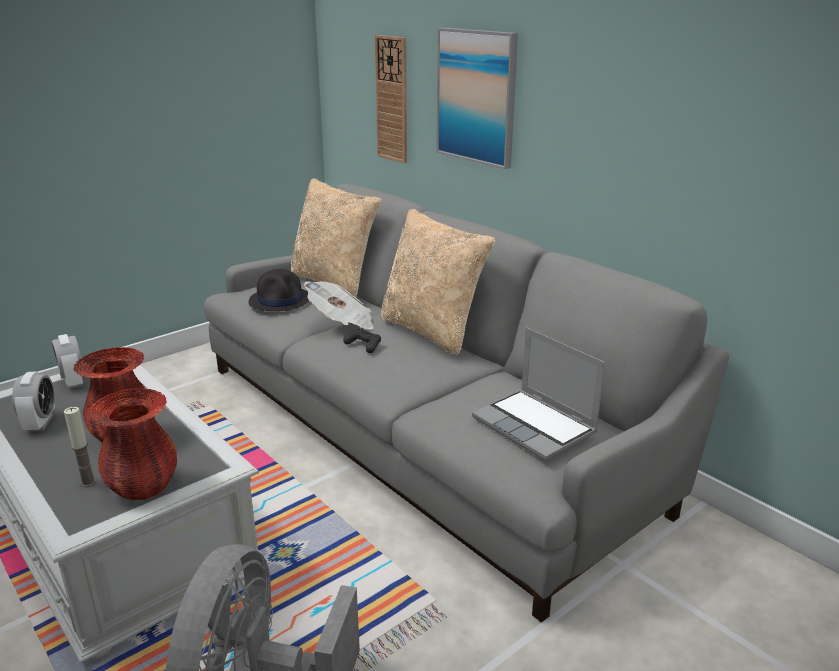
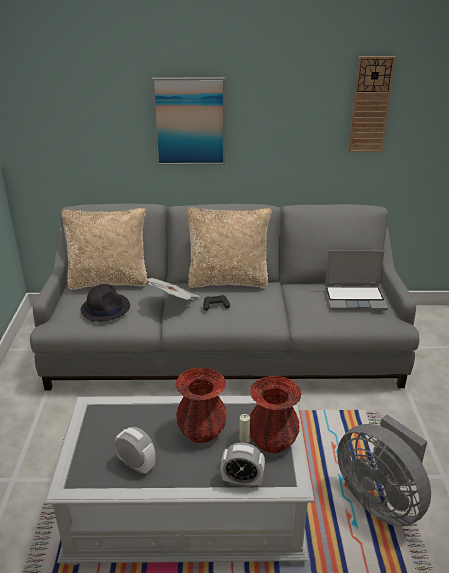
camera: 50 degrees left, 5 degrees up
(73, 381) = (90, 433): alarm clock -> alarm clock (242, 481)
(392, 99) = (98, 134): wall clock -> wall clock (370, 105)

